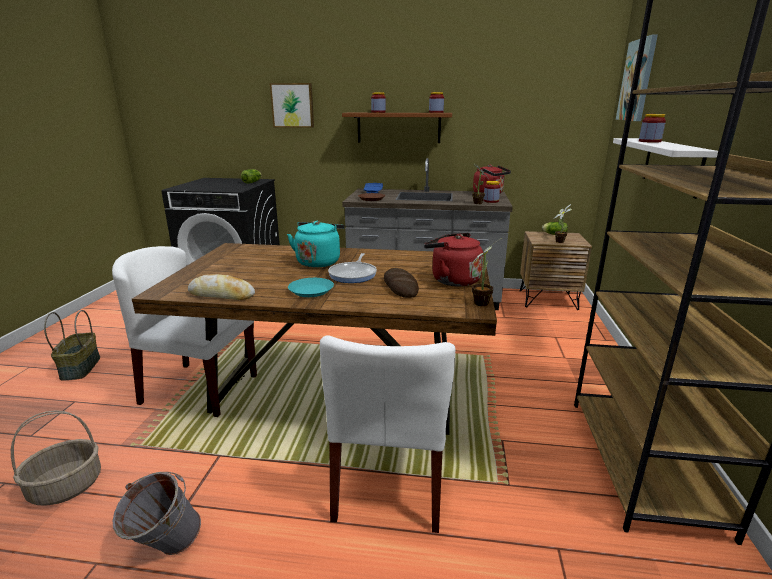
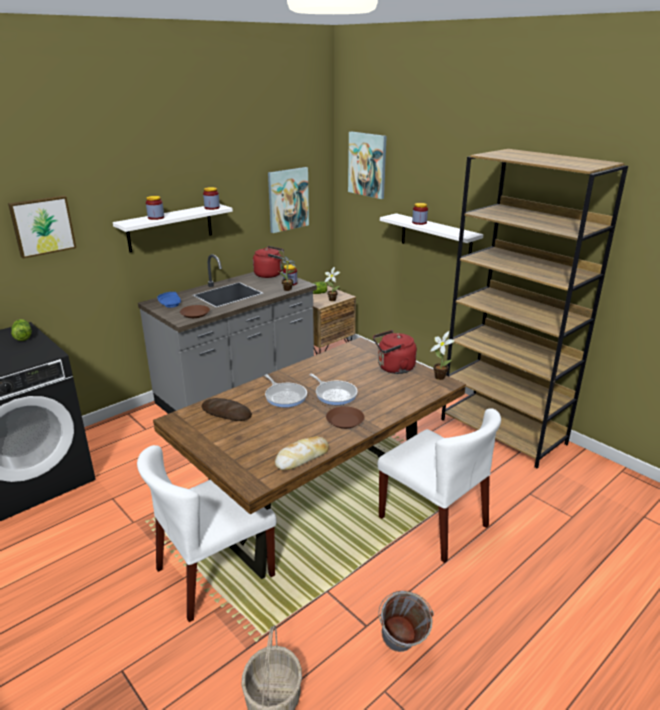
camera: 50 degrees left, 5 degrees up
(80, 367) = (44, 654): basket -> none
(311, 291) = (345, 420): turquoise plate -> brown plate
(319, 261) = (285, 396): turquoise kettle -> frying pan
(398, 127) = (170, 227): brown shelf -> white shelf
(400, 286) = (381, 388): bread -> bread (226, 413)
(539, 122) = (288, 199): none -> picture

